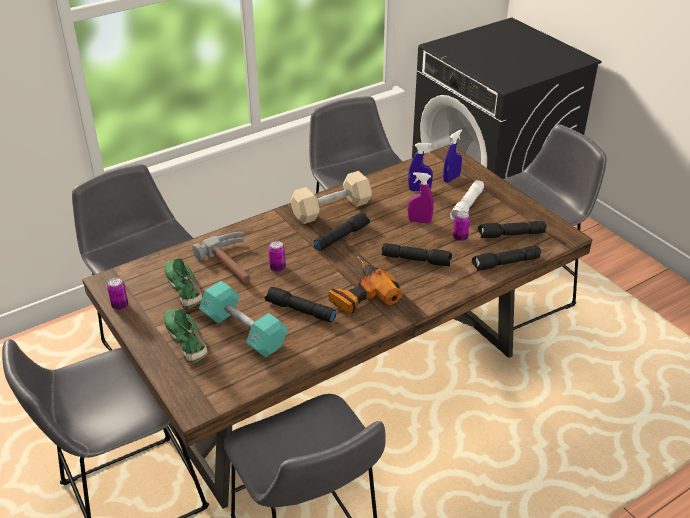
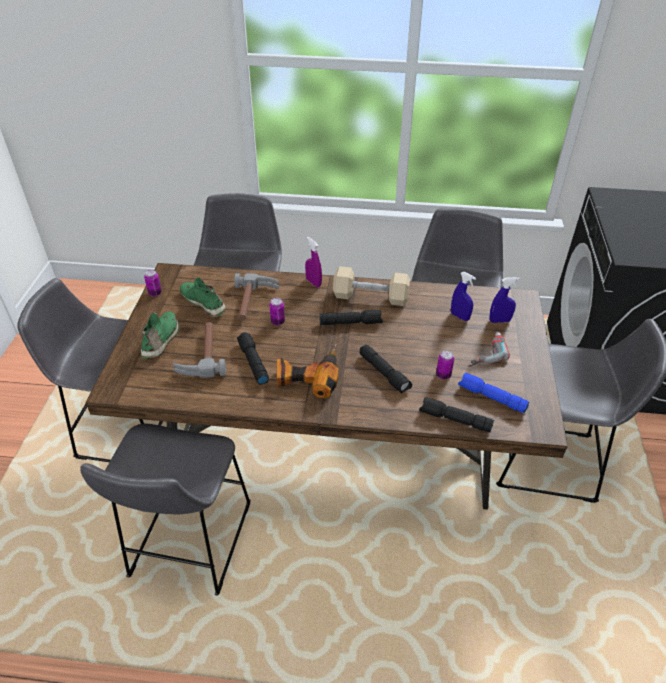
camera: 40 degrees right, 5 degrees up
(185, 288) = (204, 303): green shoe -> green shoe turned 60 degrees counterclockwise
(244, 331) = (201, 355): turquoise dumbbell -> hammer
(419, 221) = (426, 343): purple spray bottle -> purple spray bottle (313, 282)
(467, 206) = (484, 352): white flashlight -> power drill
(510, 235) = (491, 398): black flashlight -> blue flashlight

